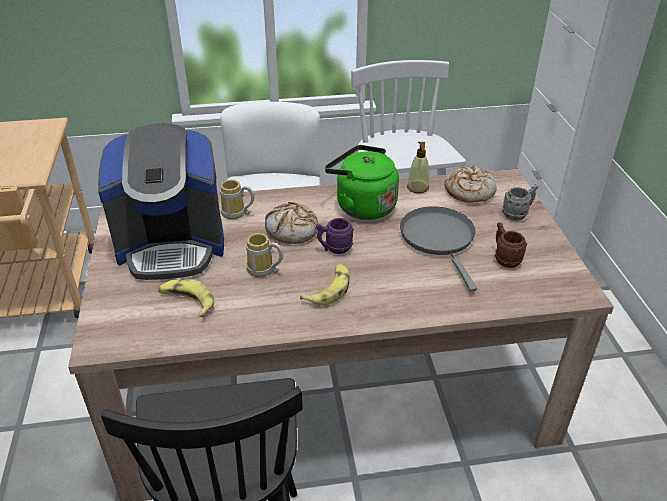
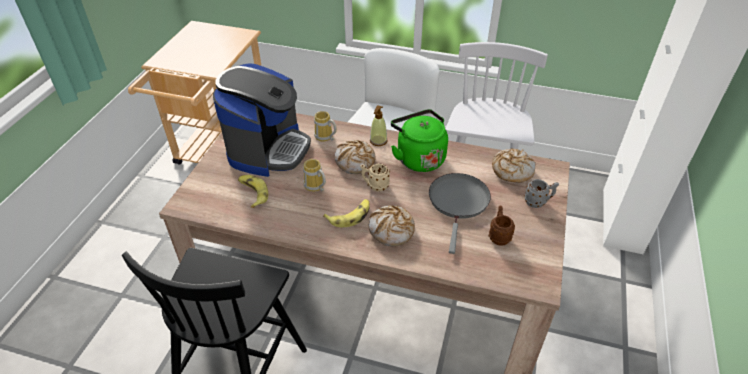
camera: 25 degrees right, 5 degrees up
(172, 246) = (268, 149): coffee machine -> coffee machine turned 90 degrees counterclockwise
(334, 248) = (375, 186): purple mug -> beige mug
(388, 289) = (391, 230): none -> bread
(417, 188) = (472, 155): soap dispenser -> soap dispenser (378, 141)

